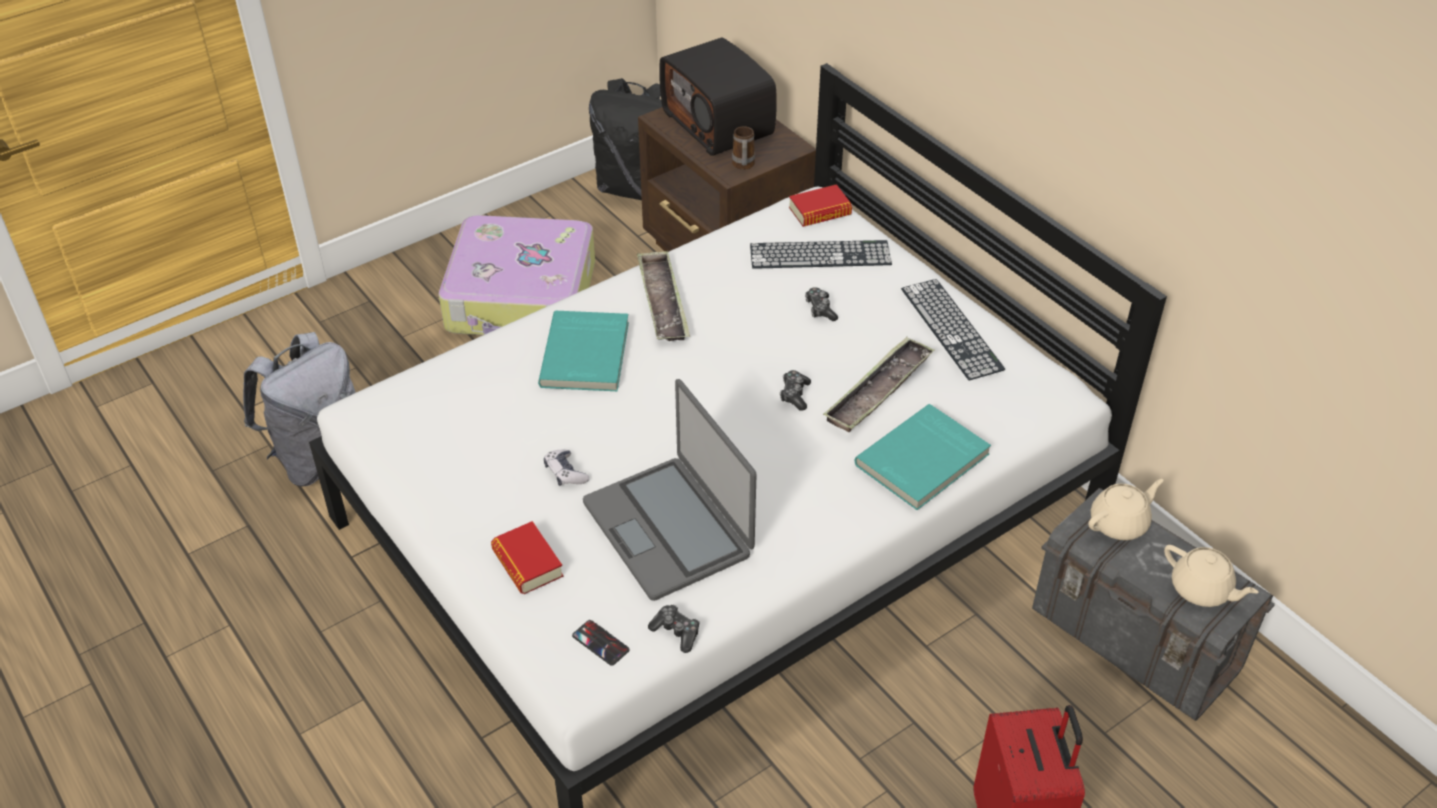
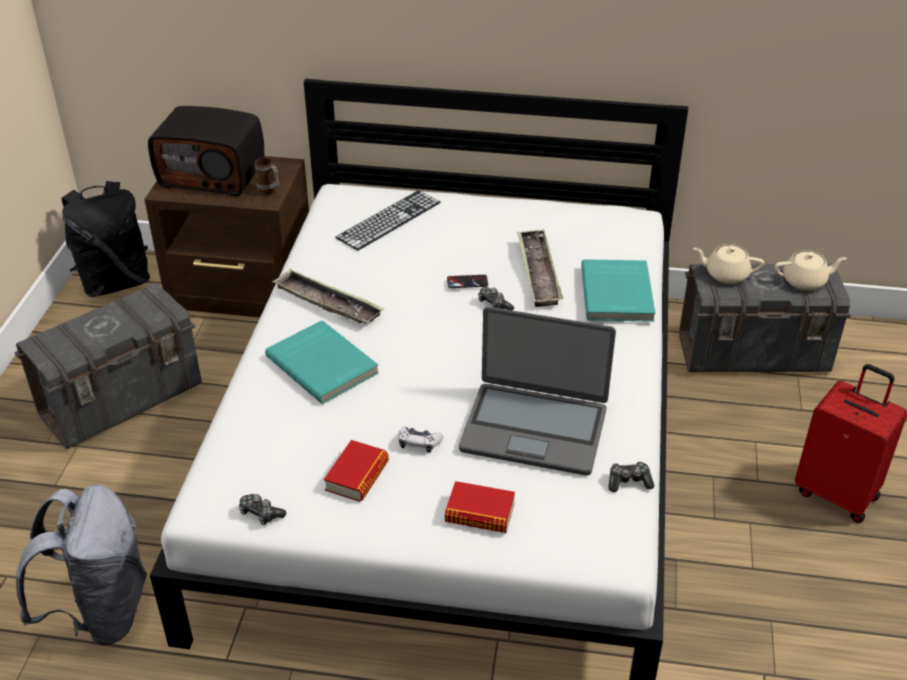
camera: 45 degrees left, 5 degrees down
(522, 298) = (122, 400): suitcase -> grey storage box
(600, 643) = (596, 523): phone -> phone (467, 282)
(820, 211) = (350, 196): book -> book (357, 476)
(820, 309) = (434, 250): game controller -> game controller (260, 514)
(951, 328) = (527, 217): keyboard -> none
(1120, 523) = (726, 274): beige teapot -> beige teapot turned 90 degrees counterclockwise

